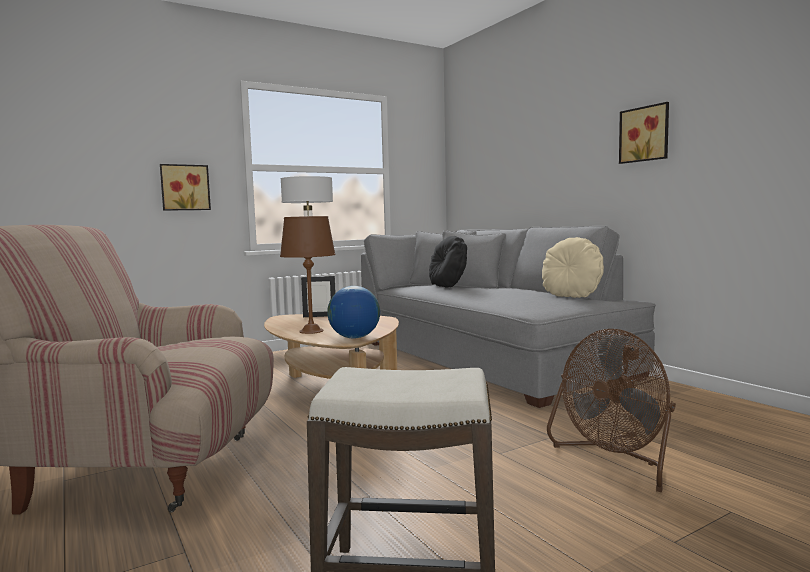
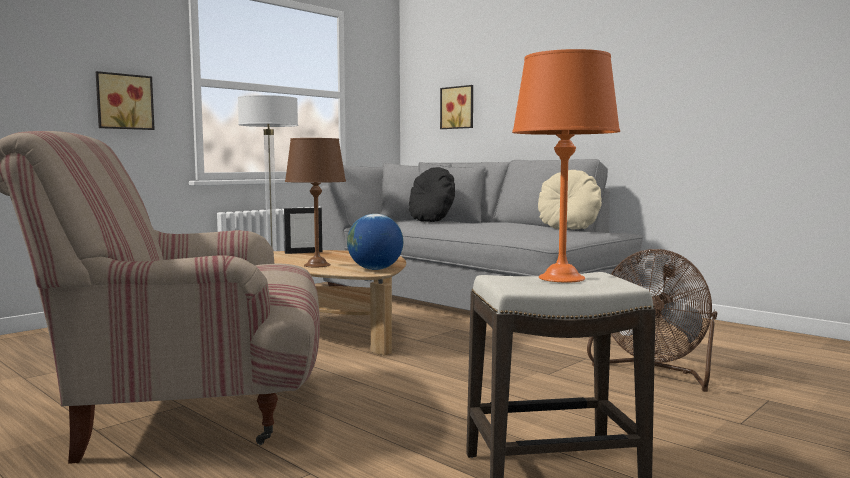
camera: 15 degrees left, 0 degrees up
(415, 376) = (561, 278): none -> orange table lamp
(645, 134) = (632, 71): picture -> picture (458, 107)

